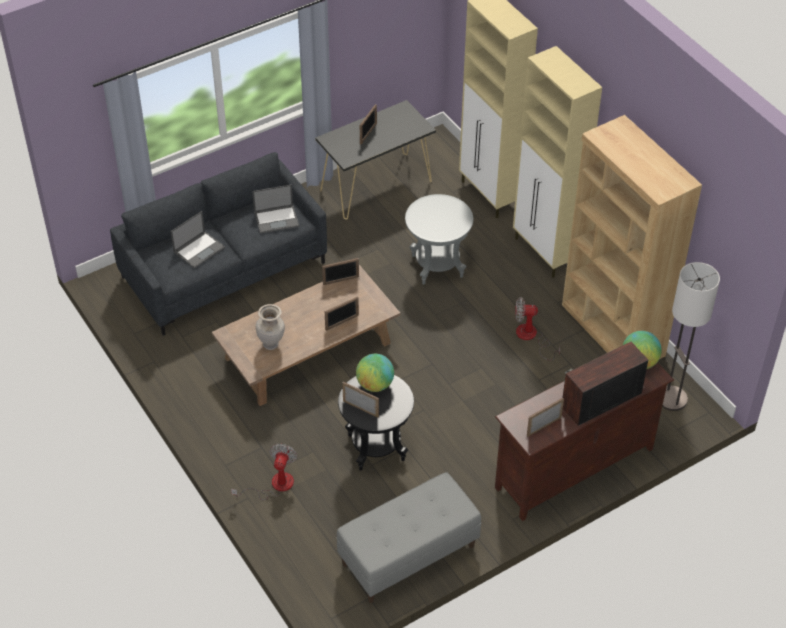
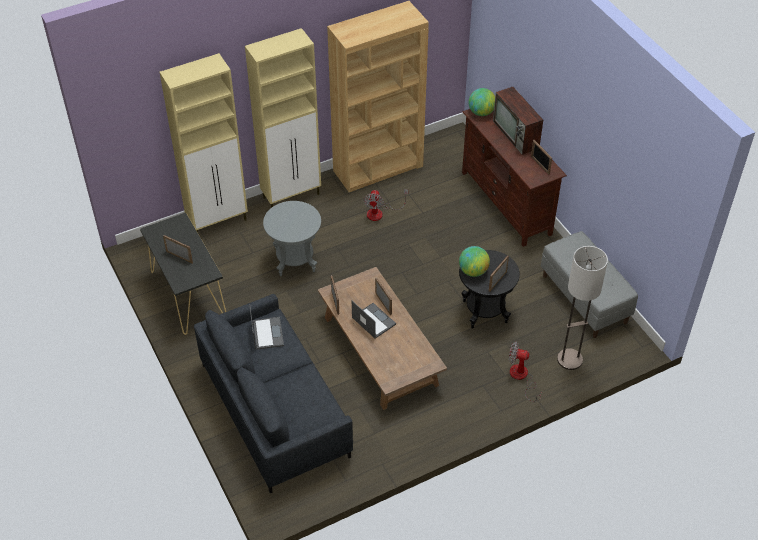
camera: 85 degrees left, 0 degrees up
(199, 249) = (297, 391): laptop -> laptop (373, 320)
(271, 344) = (404, 351): beige vase -> none
(671, 399) = (445, 147): floor lamp -> floor lamp (569, 360)

